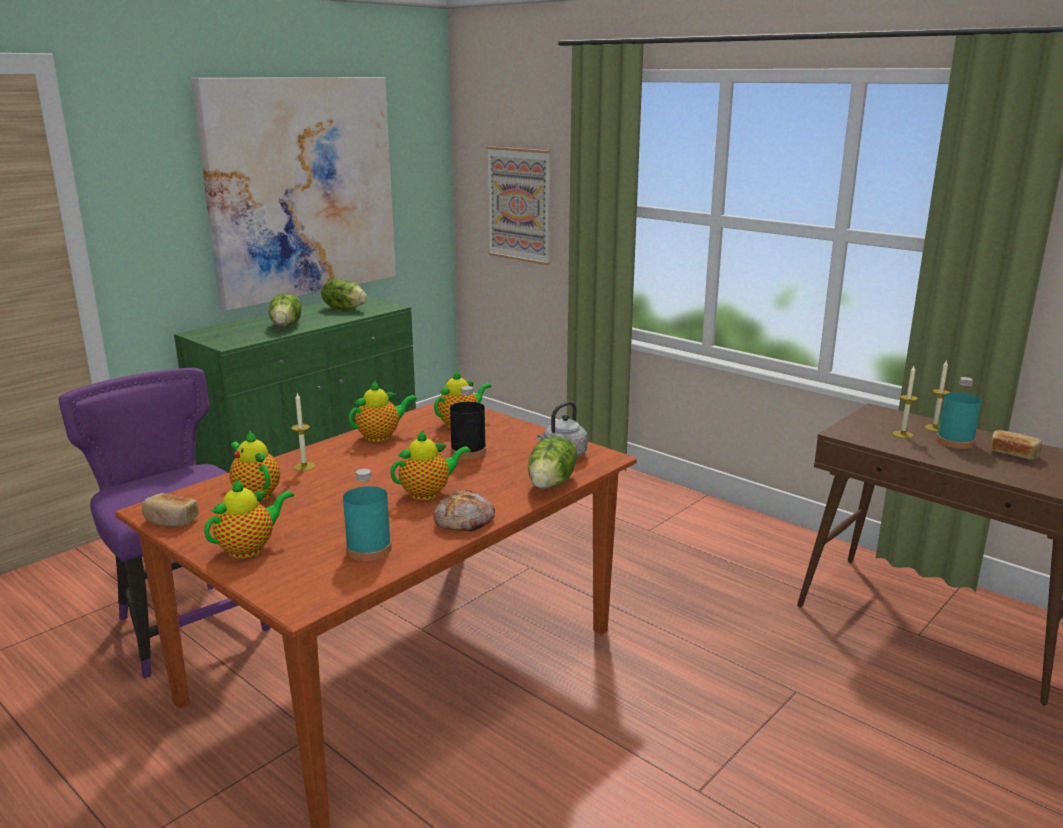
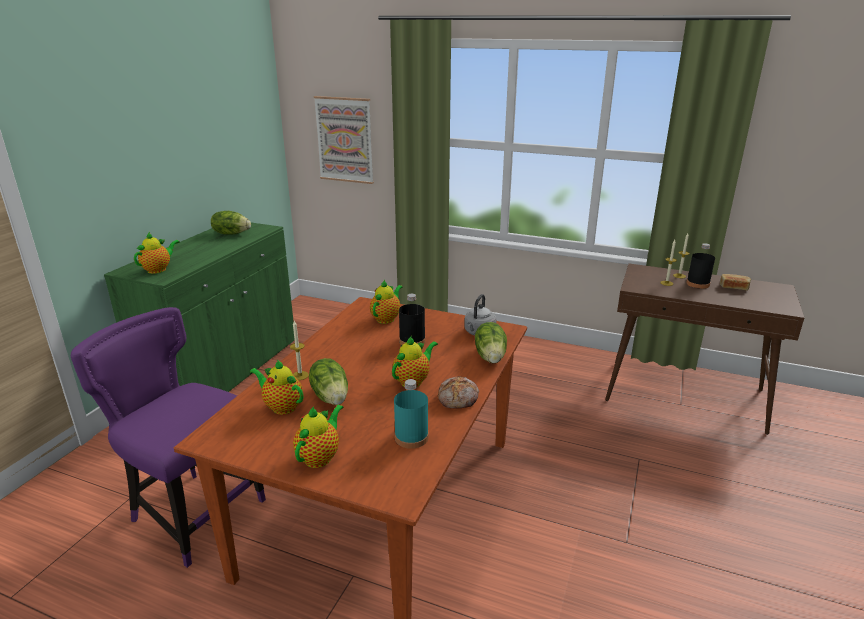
camera: 20 degrees left, 5 degrees up
(171, 520) = (232, 446): bread -> none
(287, 325) = (198, 254): lettuce -> lettuce (331, 396)
(301, 188) = (183, 139): picture -> none
(381, 436) = (337, 338): teapot -> teapot (158, 269)
(955, 442) = (697, 284): turquoise bottle -> black bottle

